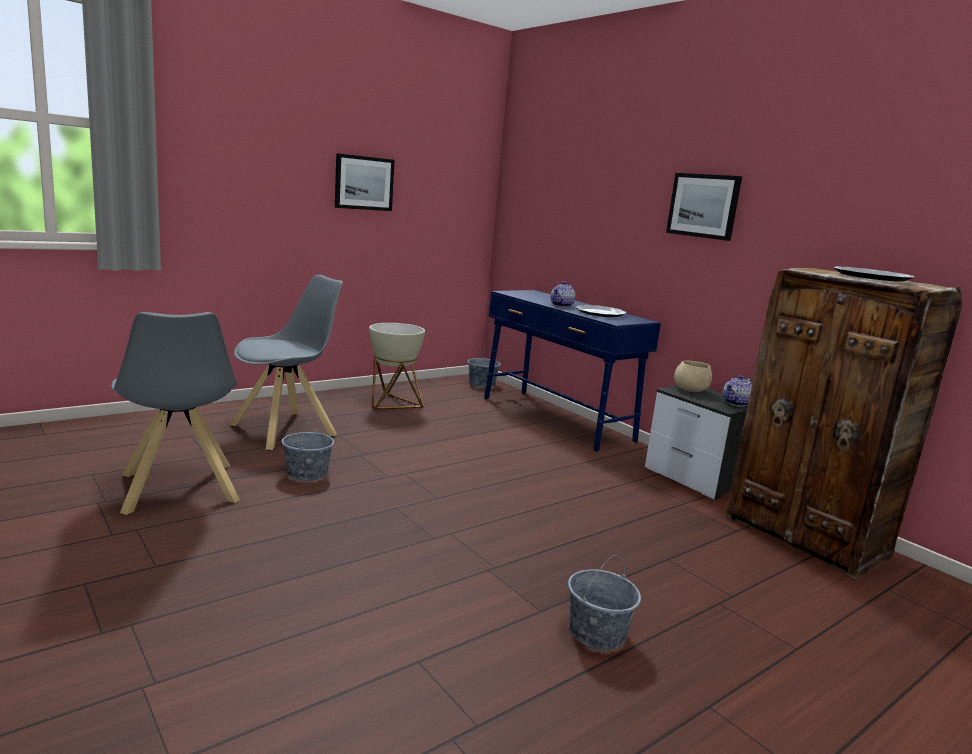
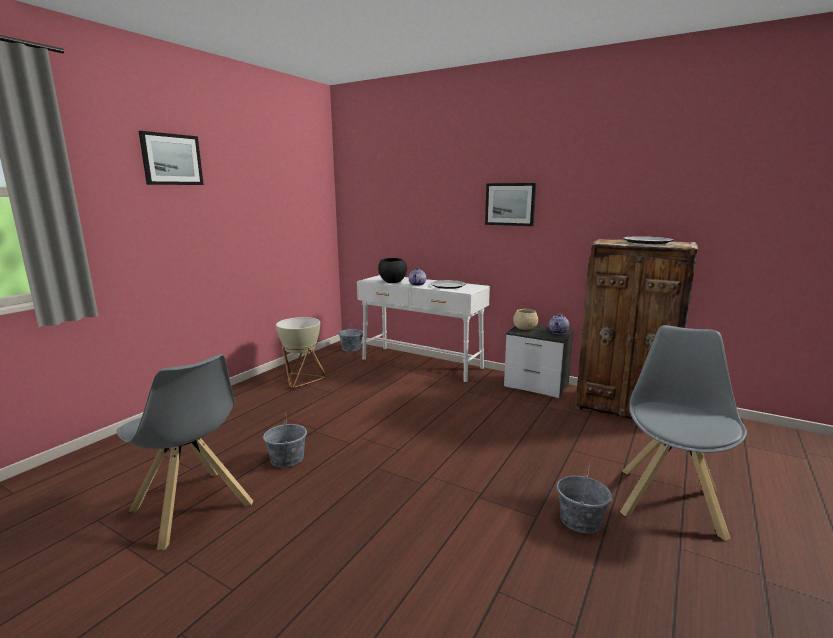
camera: 20 degrees left, 0 degrees up
(286, 430) = (239, 425): grey chair -> grey chair (670, 499)
(364, 183) = (246, 212): picture -> picture (171, 159)
(534, 298) = (392, 281): none -> black bowl
(555, 419) = (421, 364): blue console table -> white console table

